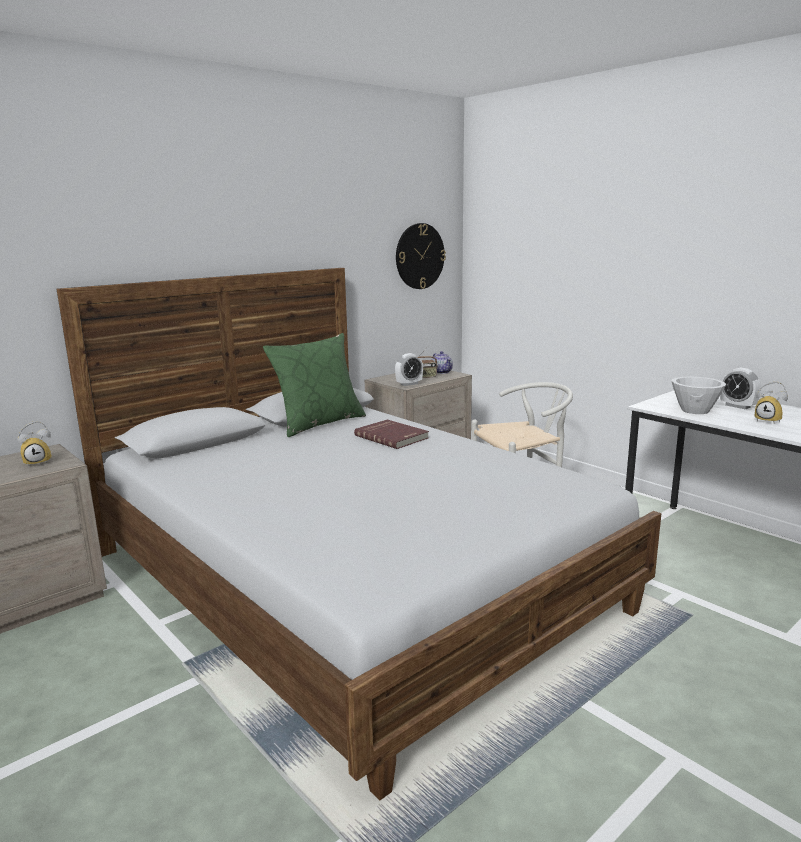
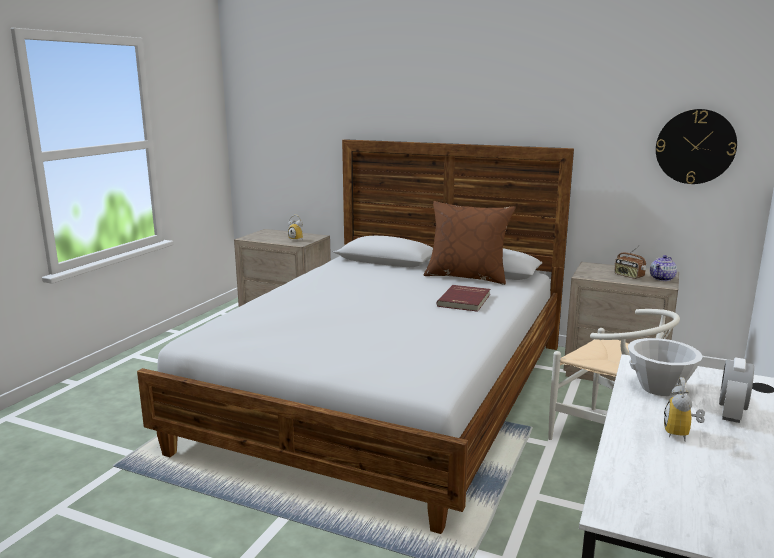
camera: 65 degrees right, 0 degrees up
(319, 423) = (467, 276): green pillow -> brown pillow
(409, 384) = (593, 275): alarm clock -> none

